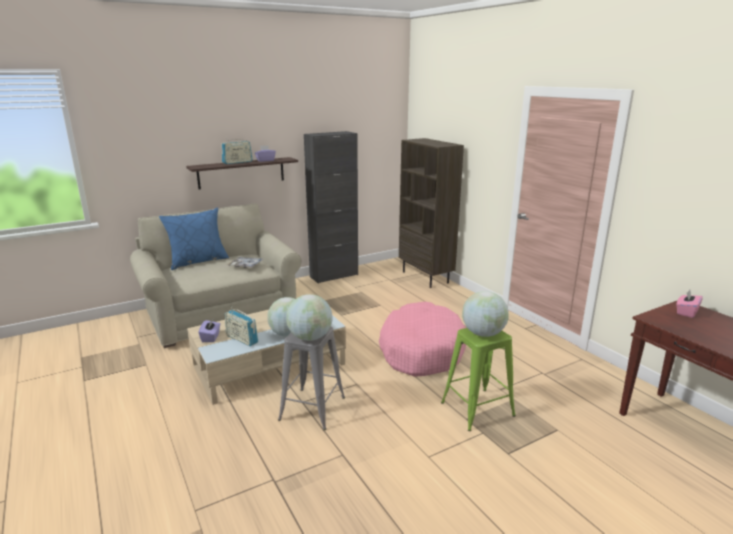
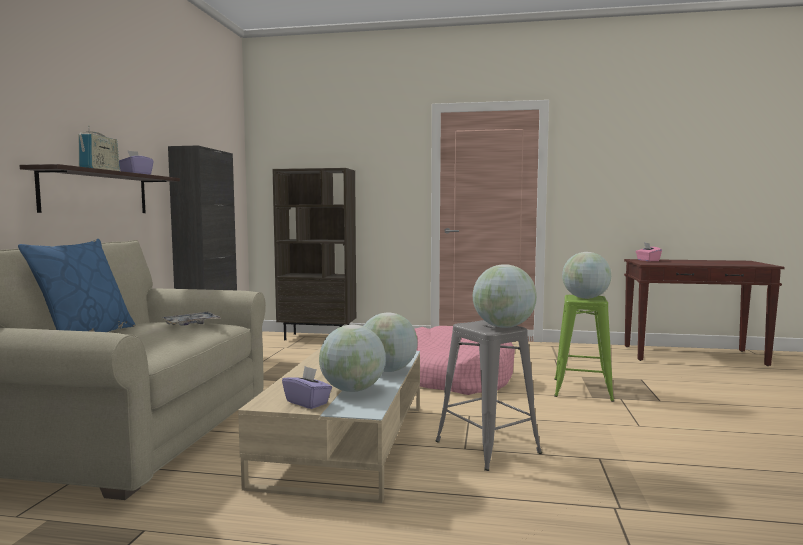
camera: 50 degrees left, 15 degrees down
(242, 339) = (352, 390): radio -> globe

